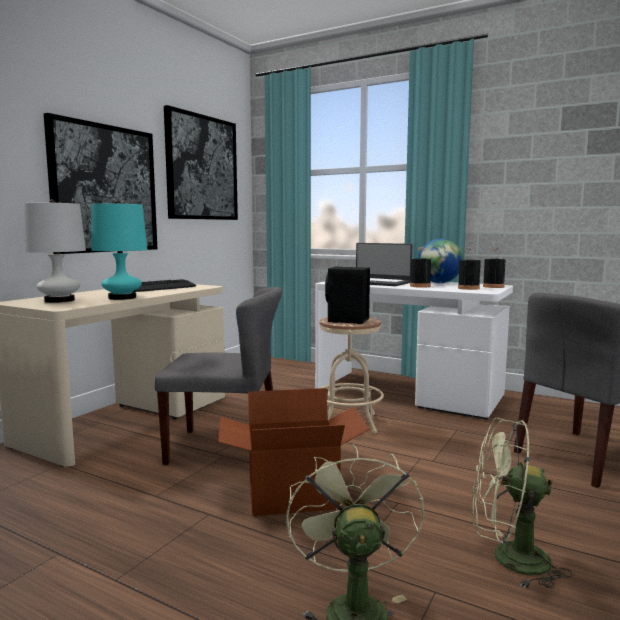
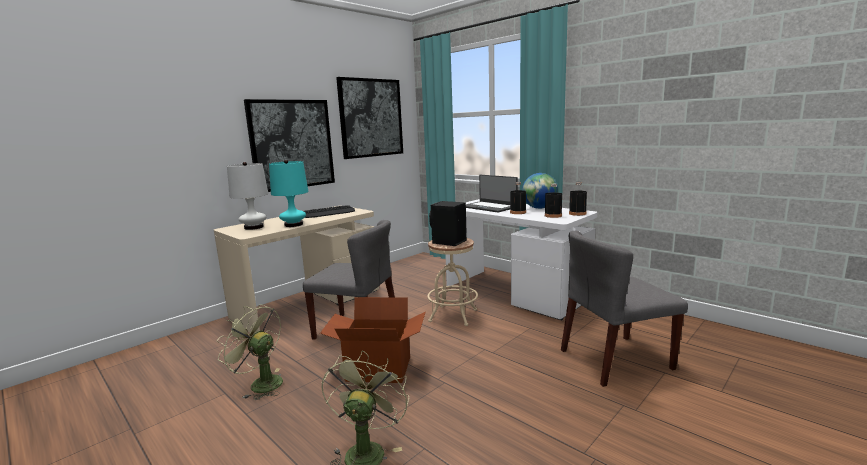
camera: 15 degrees right, 5 degrees up
(508, 559) = (490, 433): green fan -> green fan (260, 383)

